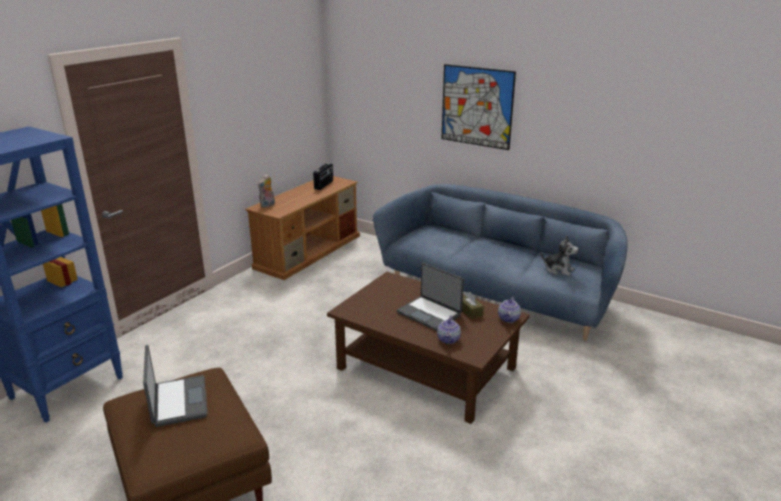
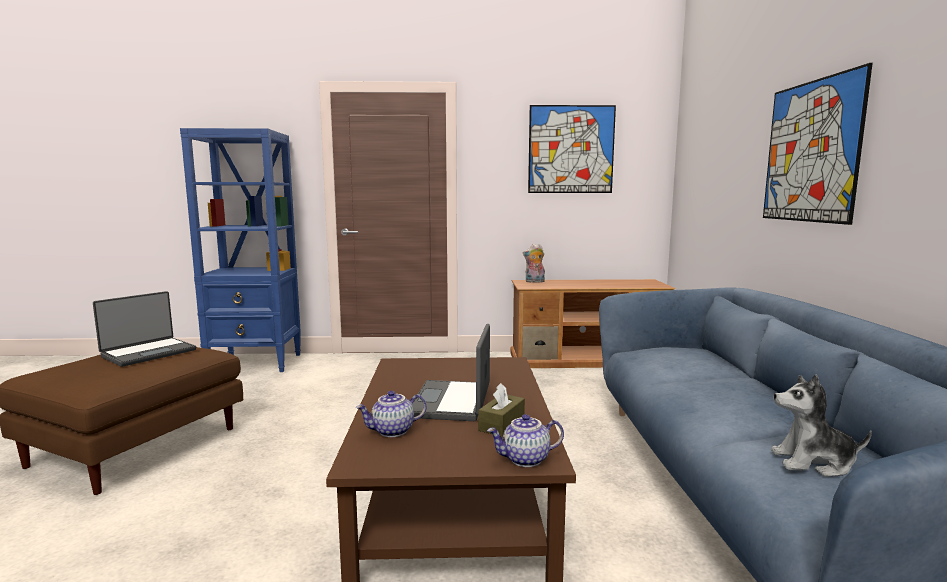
camera: 55 degrees right, 15 degrees down
(268, 85) = (571, 149): none -> picture
(324, 185) = (628, 283): radio -> none
(558, 270) = (813, 462): plush toy -> plush toy turned 105 degrees clockwise

